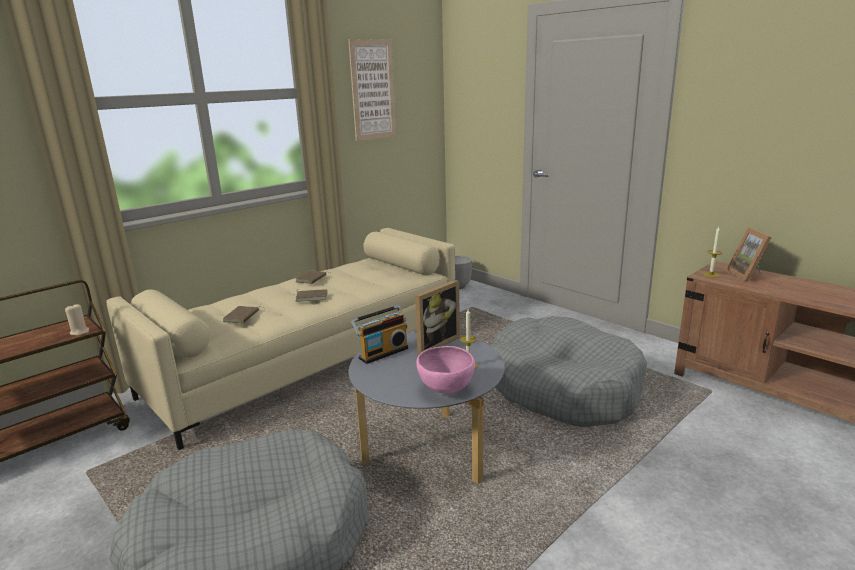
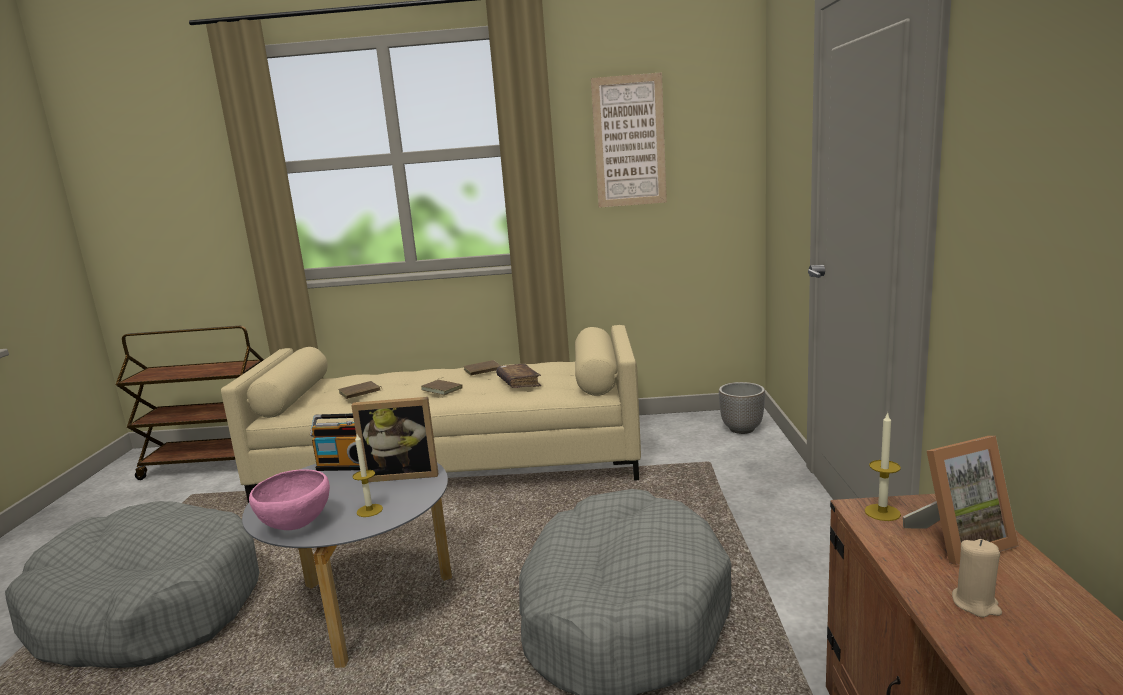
camera: 45 degrees right, 5 degrees down
(80, 332) = (228, 372): beige candle -> beige candle (976, 604)
(361, 280) = (518, 383): none -> brown book
(748, 275) = (959, 541): picture frame -> picture frame turned 150 degrees counterclockwise

